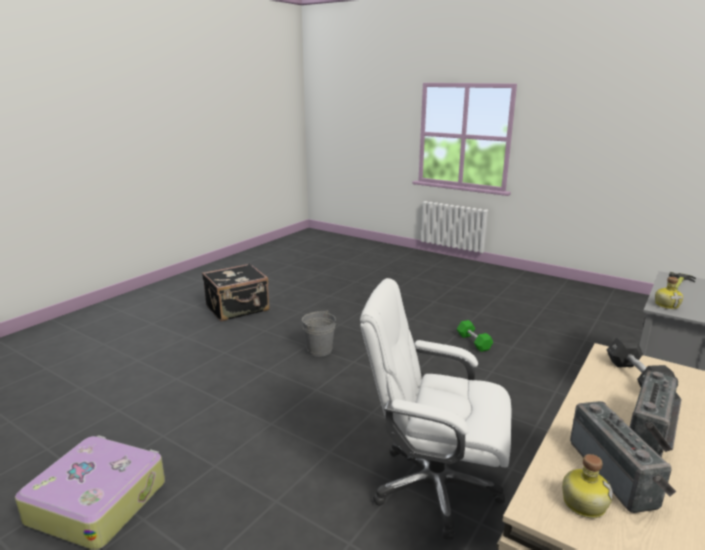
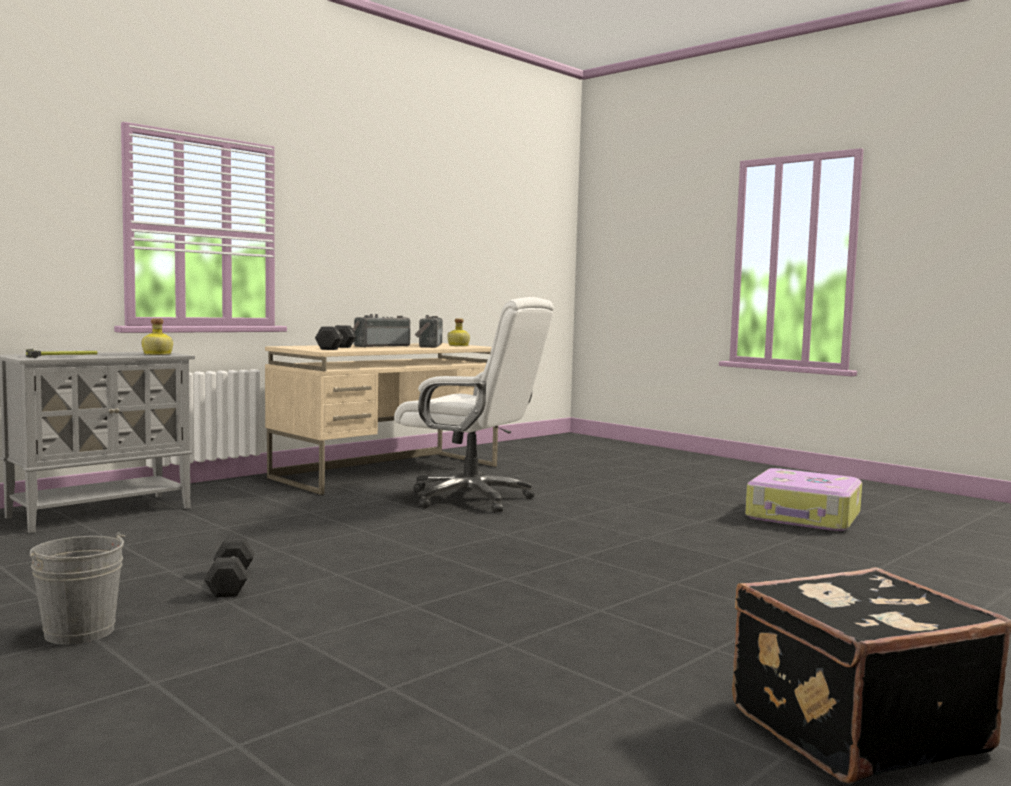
camera: 170 degrees left, 15 degrees down
(319, 350) = (571, 600): grey bucket -> grey bucket (79, 632)
(473, 342) = (230, 583): green dumbbell -> black dumbbell

